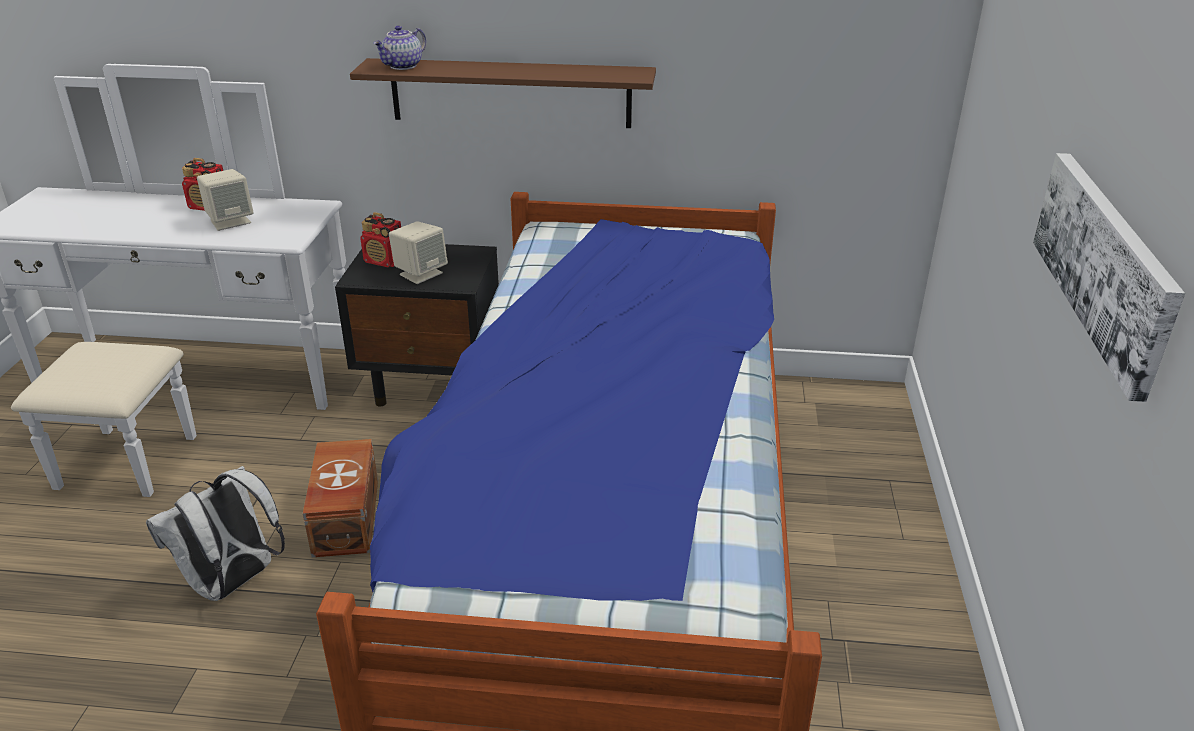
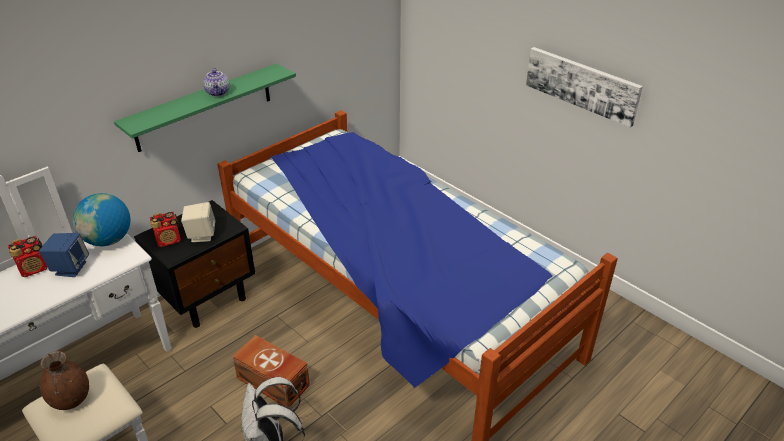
camera: 50 degrees left, 5 degrees up
(99, 358) = (71, 400): none -> brown vase
(230, 221) = (70, 268): beige speaker -> blue speaker
(301, 216) = (108, 240): none -> globe
(403, 66) = (151, 117): teapot -> teapot (218, 93)
(510, 93) = (204, 107): brown shelf -> green shelf

